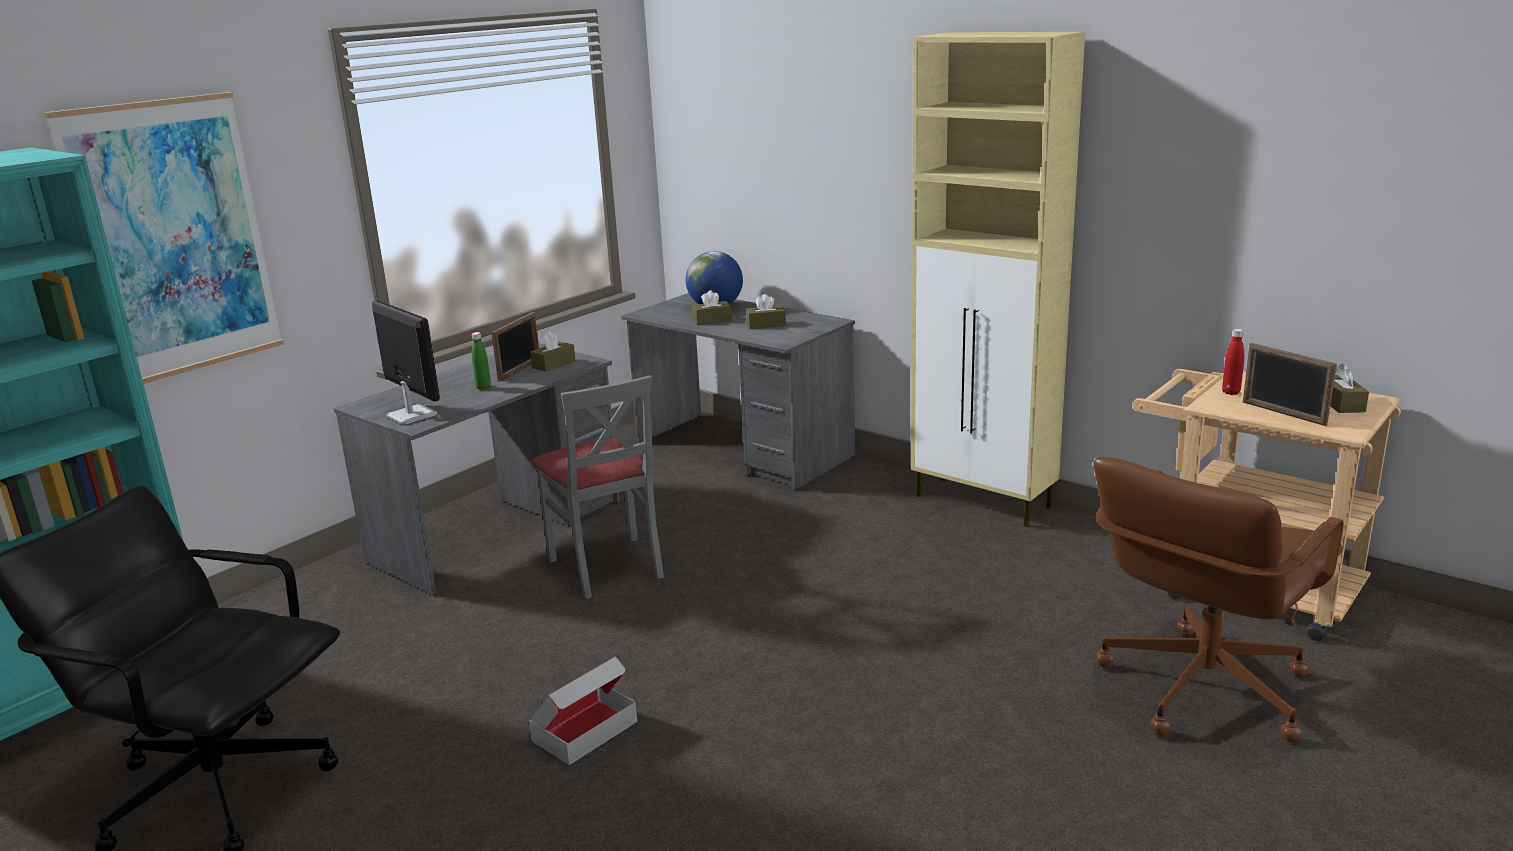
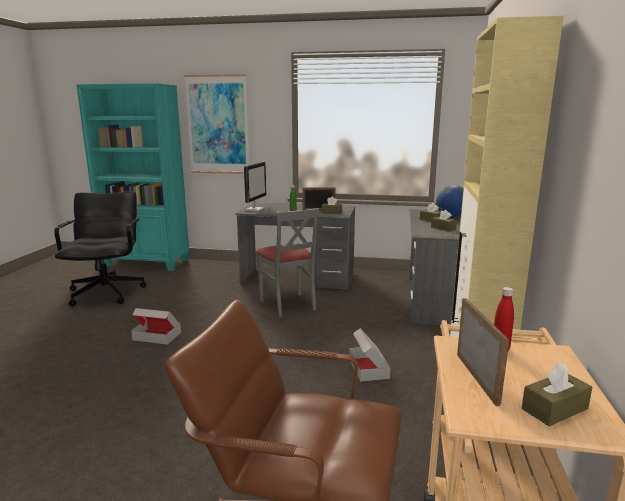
camera: 60 degrees right, 5 degrees down
(607, 566) = (288, 304): grey chair -> grey chair turned 60 degrees counterclockwise
(894, 556) = (368, 368): none -> cardboard box
(1283, 413) = (477, 378): picture frame -> picture frame turned 150 degrees clockwise

